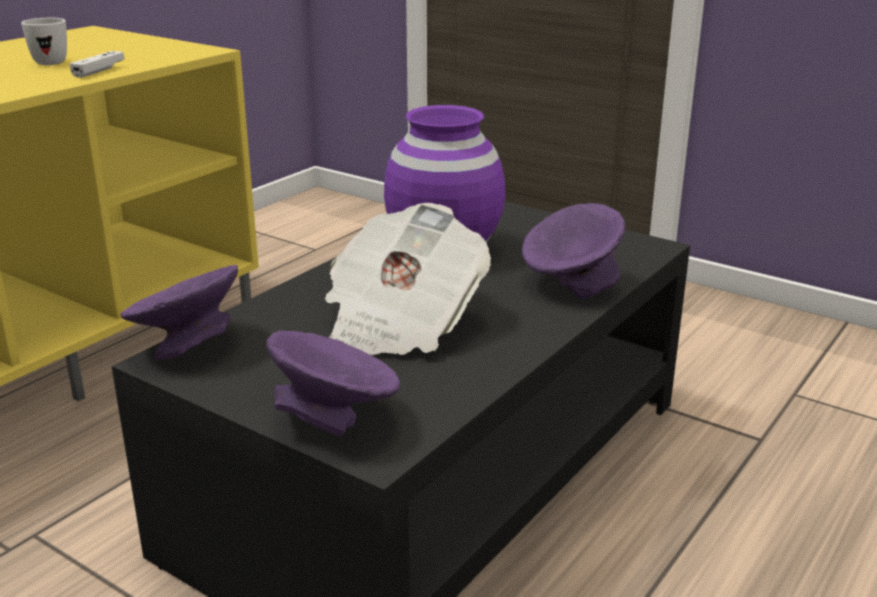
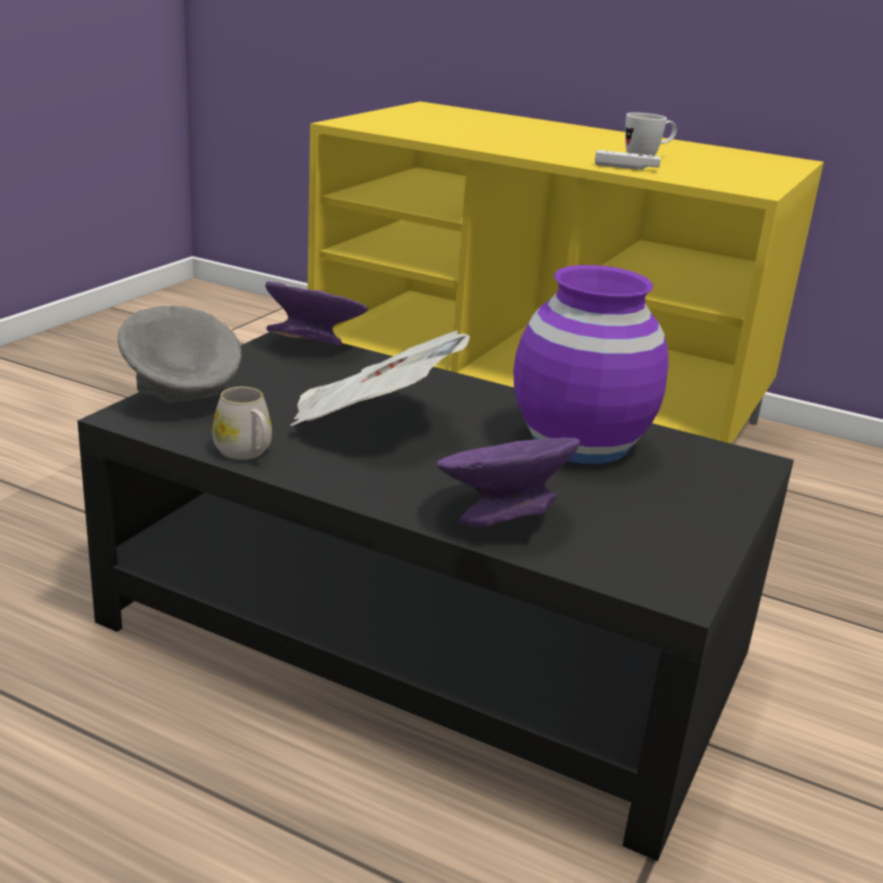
camera: 80 degrees right, 0 degrees up
(334, 420) = (184, 400): purple bowl -> grey bowl
(470, 382) = (246, 453): none -> white mug

